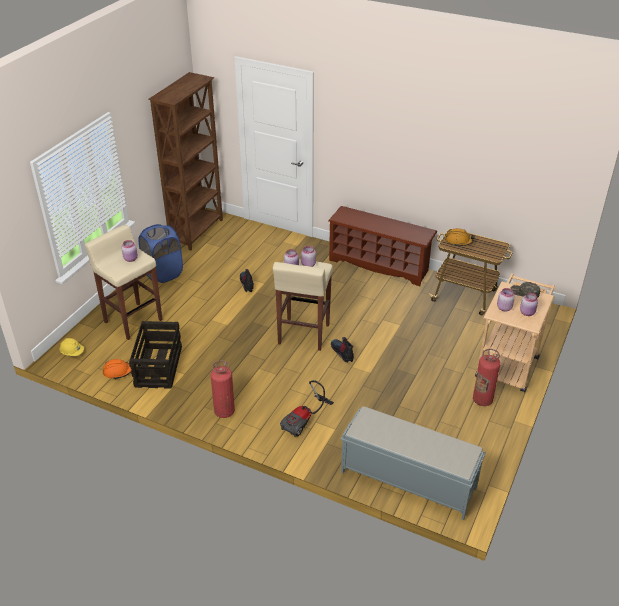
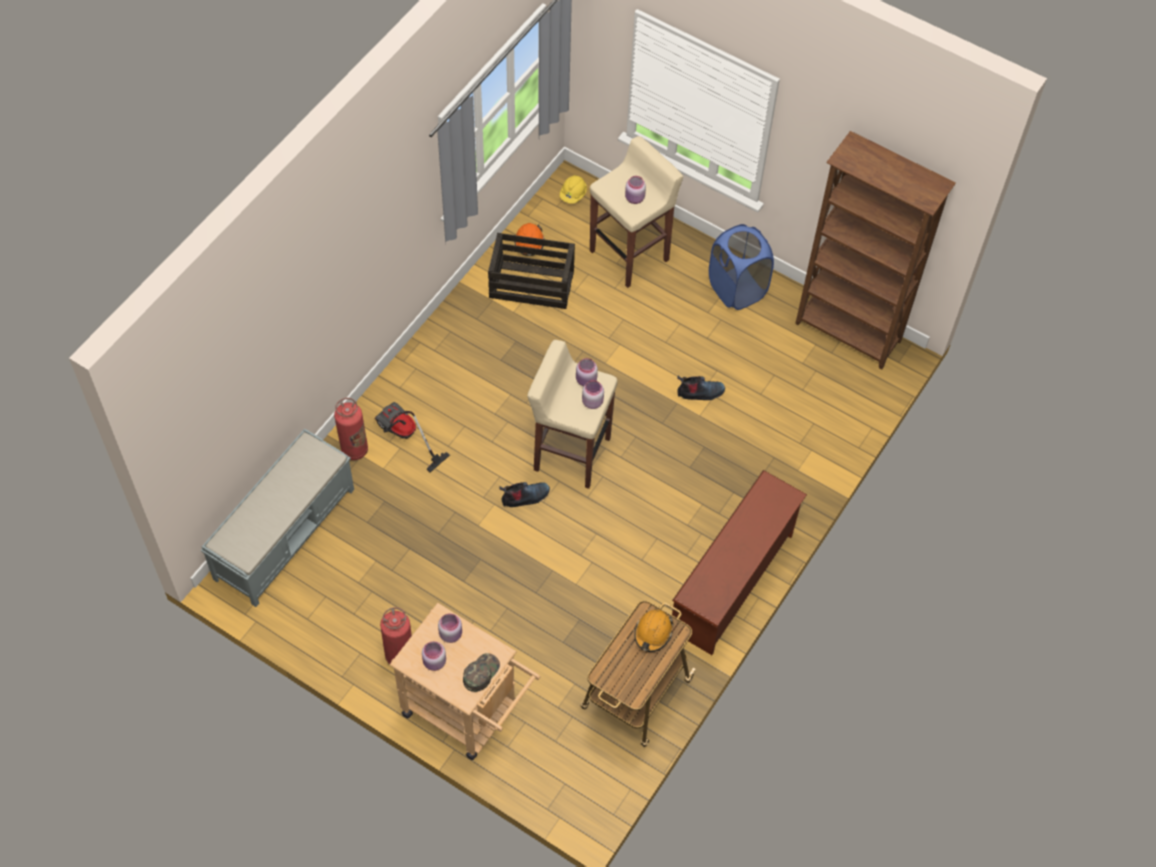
camera: 95 degrees right, 20 degrees up
(224, 411) = (437, 352): fire extinguisher -> fire extinguisher (354, 450)

